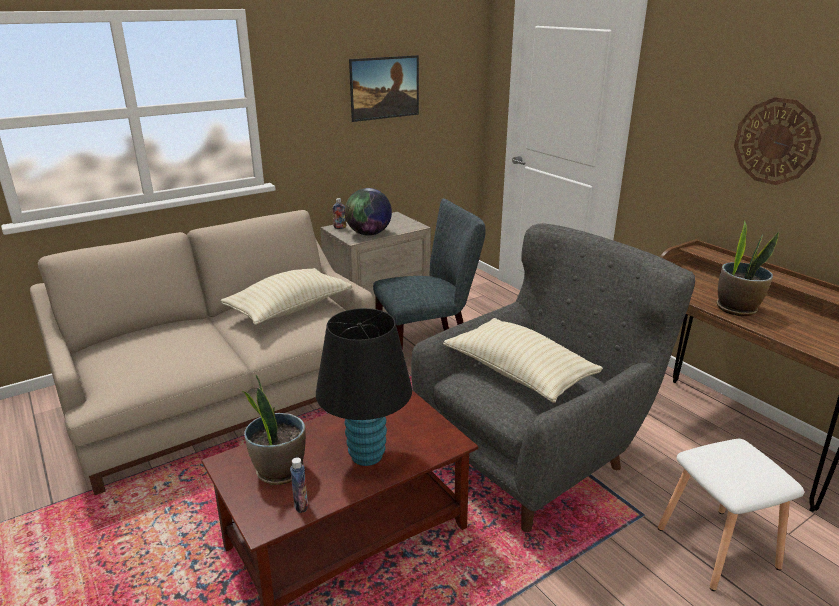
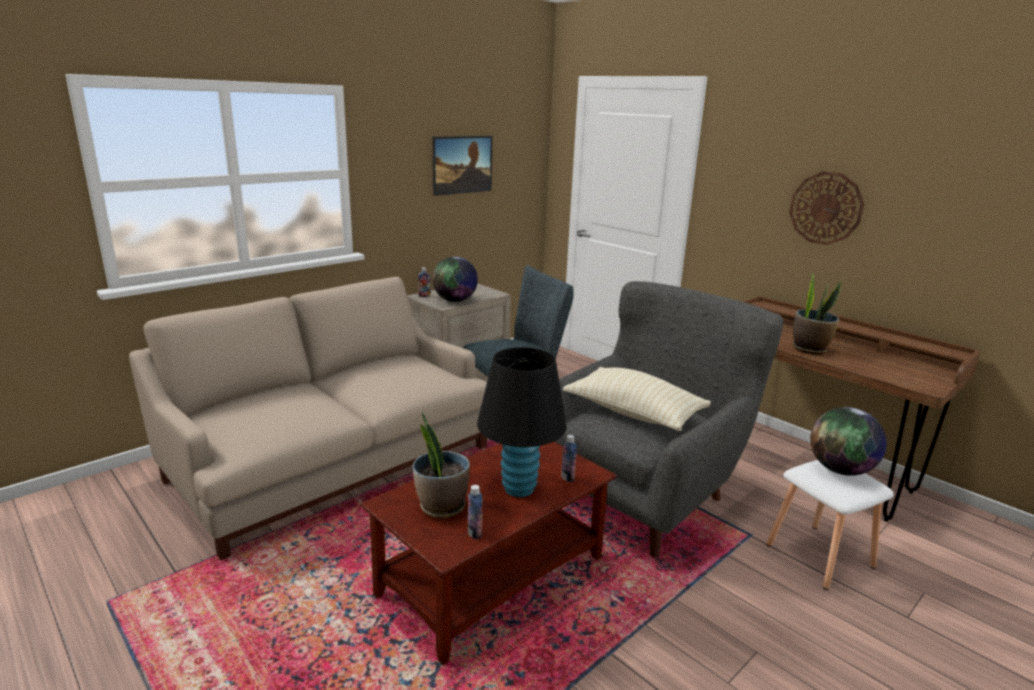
camera: 10 degrees left, 5 degrees down
(289, 309) = (394, 370): beige pillow -> none
(423, 445) = (567, 477): none -> bottle
(744, 458) = (840, 470): none -> globe

